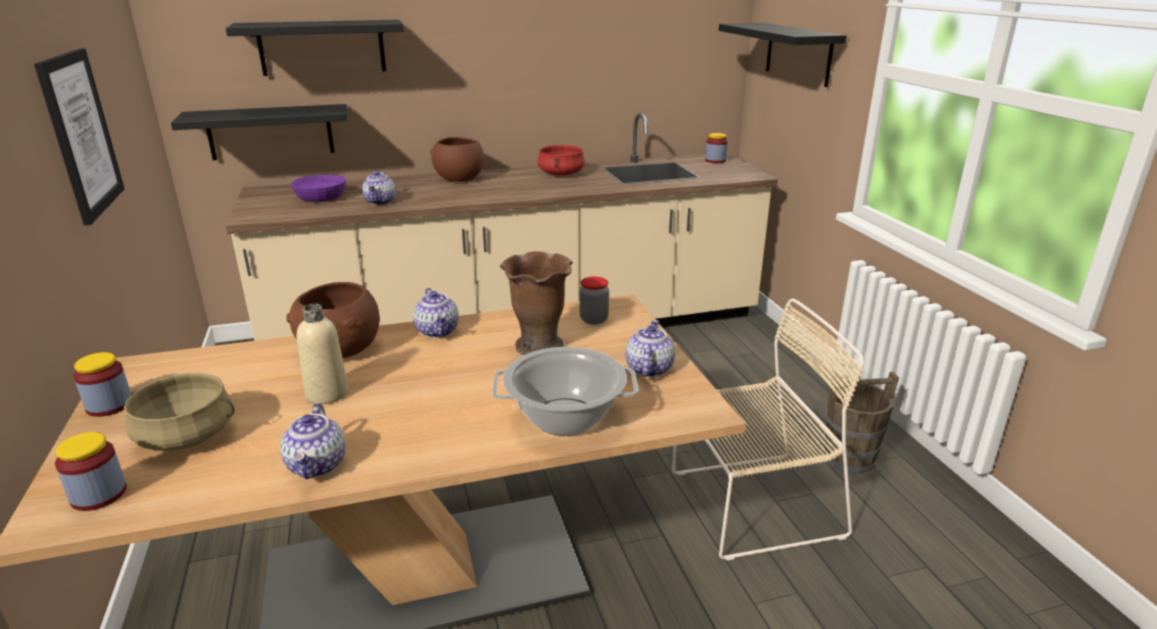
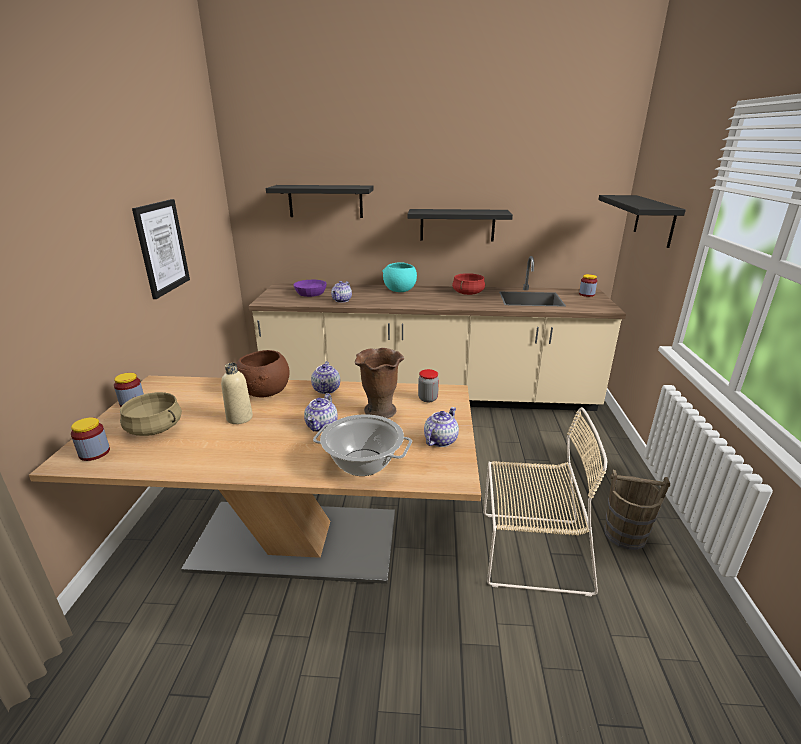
camera: 20 degrees right, 0 degrees up
(270, 132) = (292, 251): black shelf -> black shelf (457, 225)
(318, 465) = (205, 461): teapot -> teapot (322, 426)
(458, 179) = (399, 290): brown bowl -> turquoise bowl

